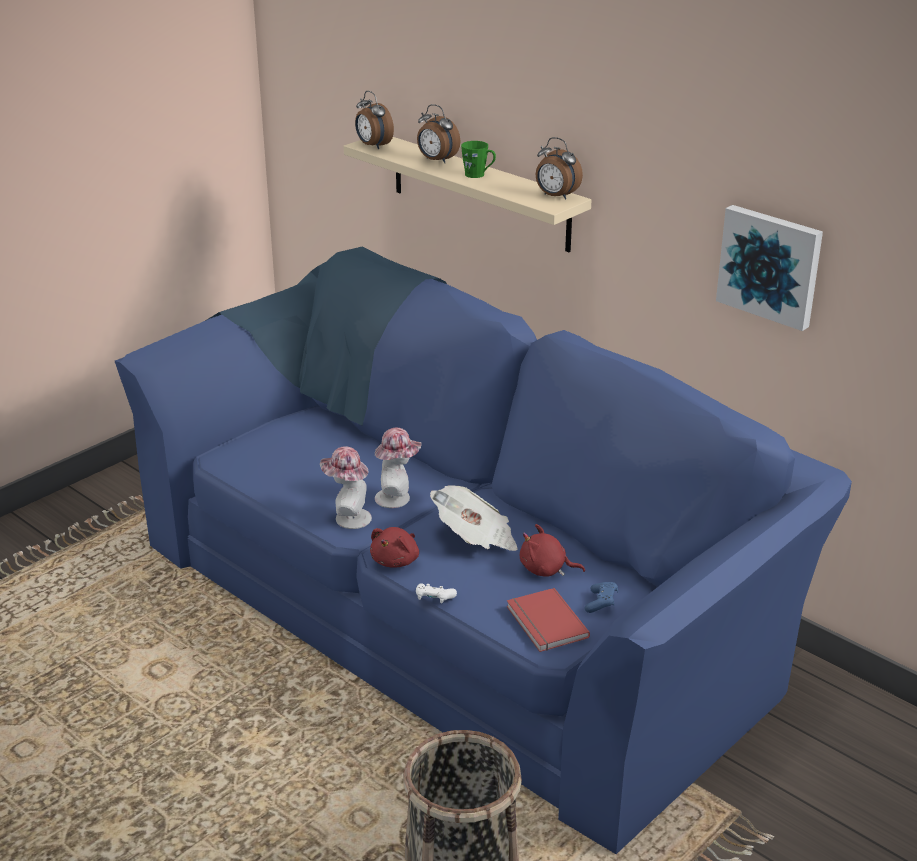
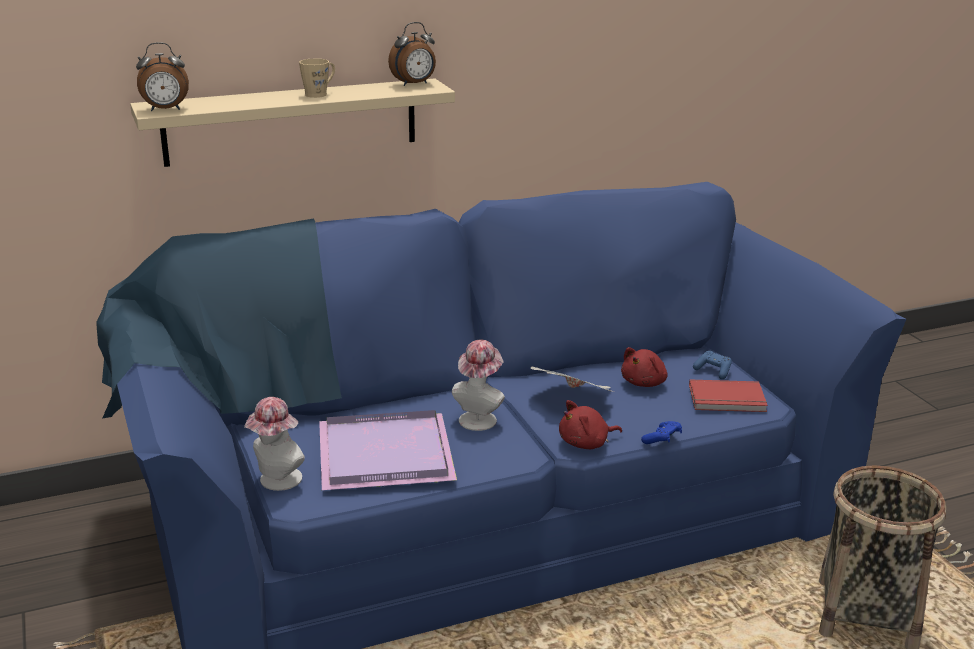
camera: 65 degrees left, 5 degrees down
(307, 475) = (388, 456): none -> purple tray
(348, 518) = (493, 451): hat -> hat (277, 481)
(396, 560) = (586, 443): red plush toy -> red plush toy turned 105 degrees clockwise
(434, 600) = (662, 440): white game controller -> blue game controller
(436, 160) = (254, 99): alarm clock -> none
(478, 175) = (319, 94): green mug -> beige mug
(770, 265) = (616, 72): picture -> none

